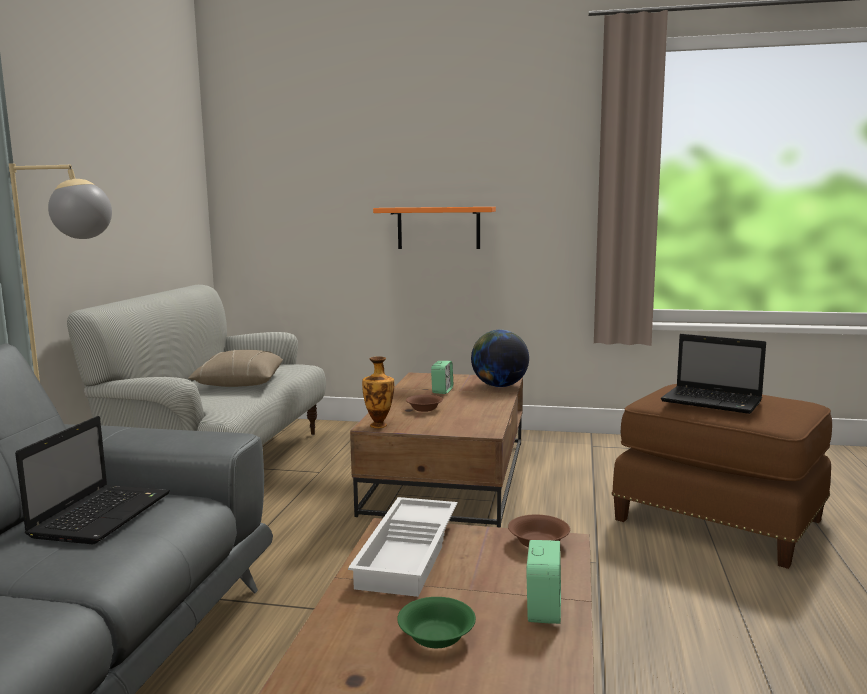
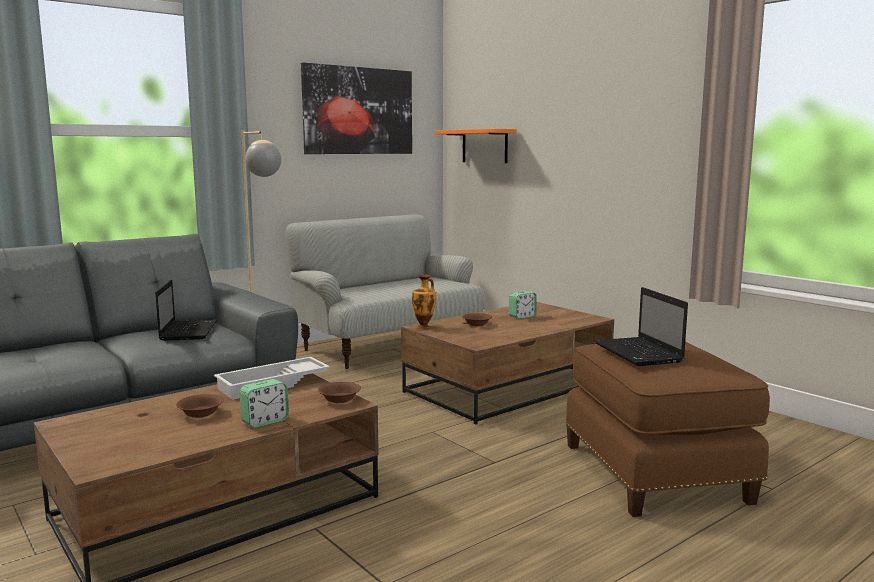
camera: 40 degrees right, 0 degrees up
(102, 514) = (188, 331): laptop -> laptop turned 60 degrees counterclockwise
(128, 142) = (358, 111): none -> picture
(239, 383) = (399, 287): beige pillow -> none
(436, 636) = (201, 413): green bowl -> brown bowl
(438, 228) = (581, 178): orange shelf -> orange shelf (484, 146)
(499, 386) = (573, 321): globe -> none

